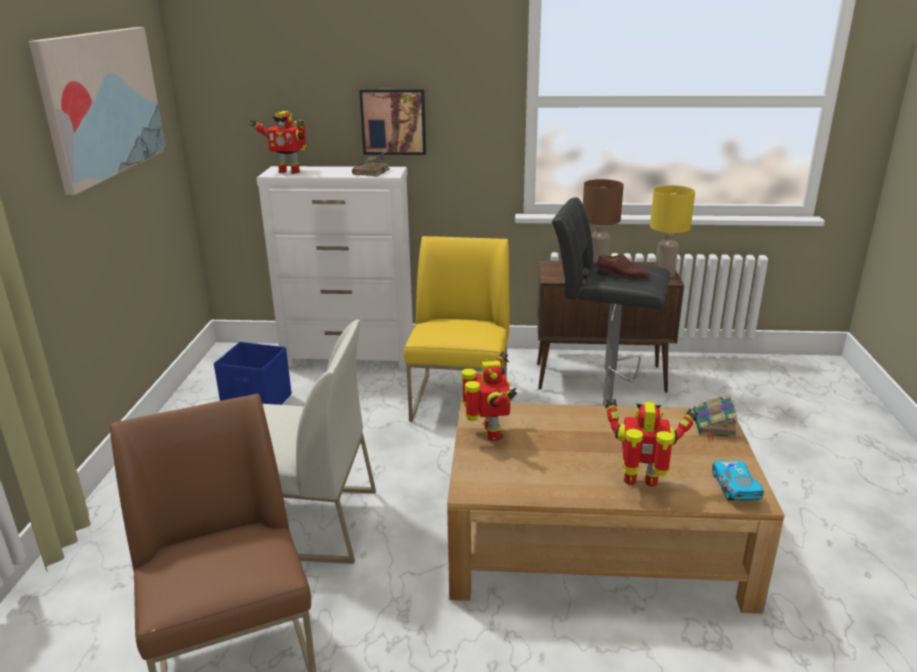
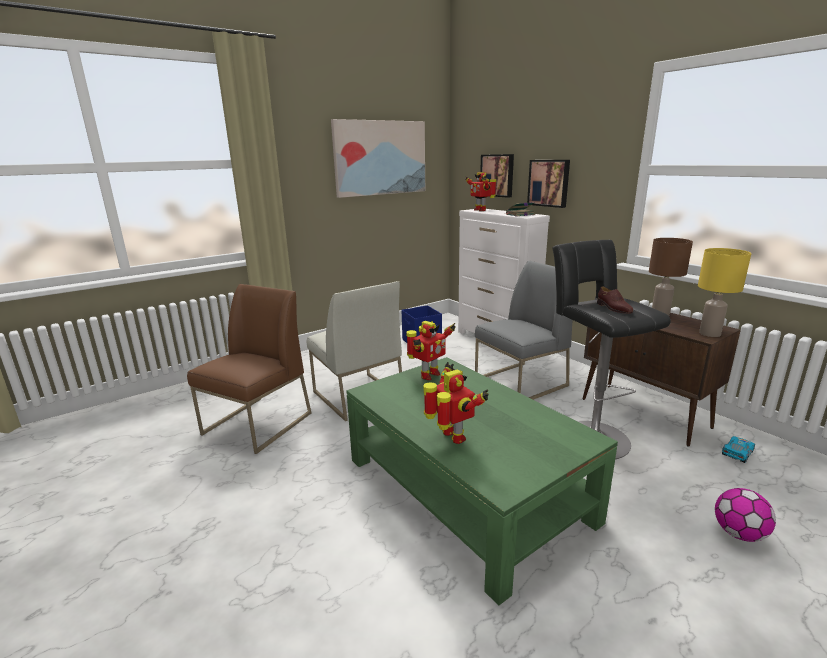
camera: 50 degrees right, 5 degrees down
(293, 113) = (497, 175): none -> picture
(461, 400) = (521, 383): yellow chair -> grey chair
(593, 543) = (465, 488): brown coffee table -> green coffee table
(714, 425) = (577, 441): book -> none
(735, 487) = (505, 476): toy car -> toy car (737, 453)
(778, 445) = (738, 533): none -> football

